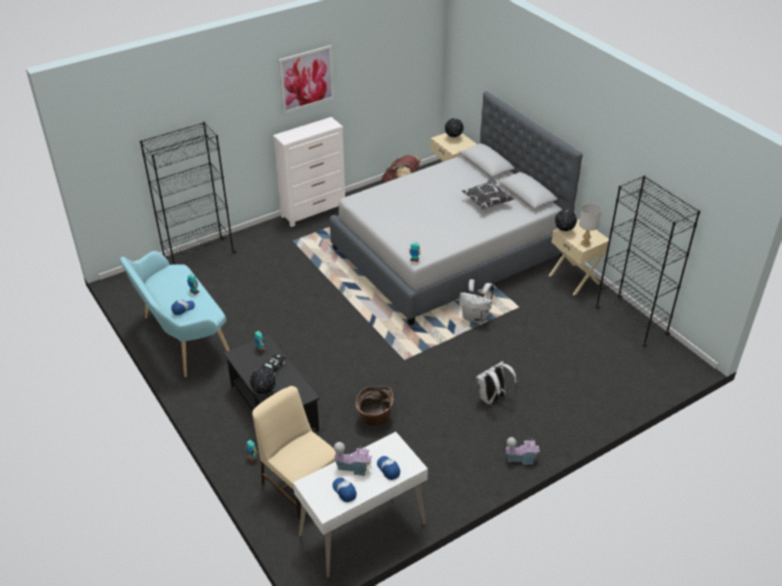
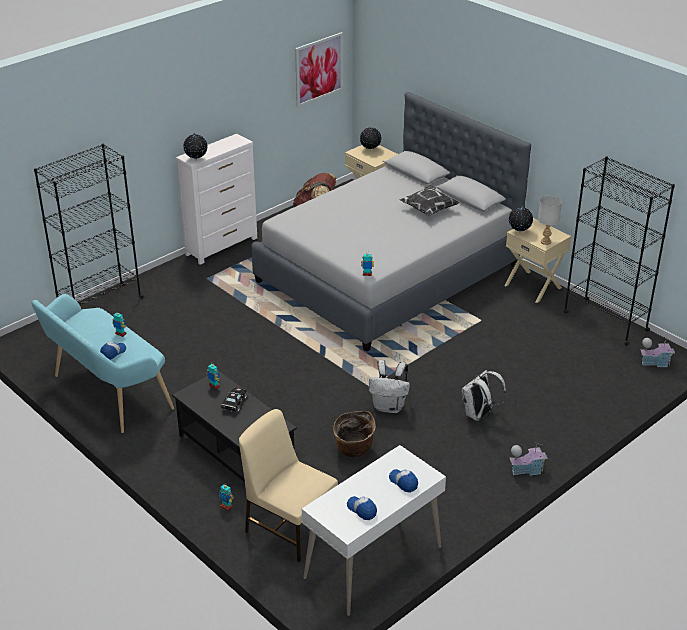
camera: 10 degrees left, 5 degrees down
(264, 393) = (232, 429): globe -> globe (196, 160)
(306, 79) = (210, 90): picture -> picture (319, 69)
(353, 468) = (364, 486): toy house -> toy house (655, 362)
(475, 317) = (437, 336): white backpack -> white backpack (389, 407)

